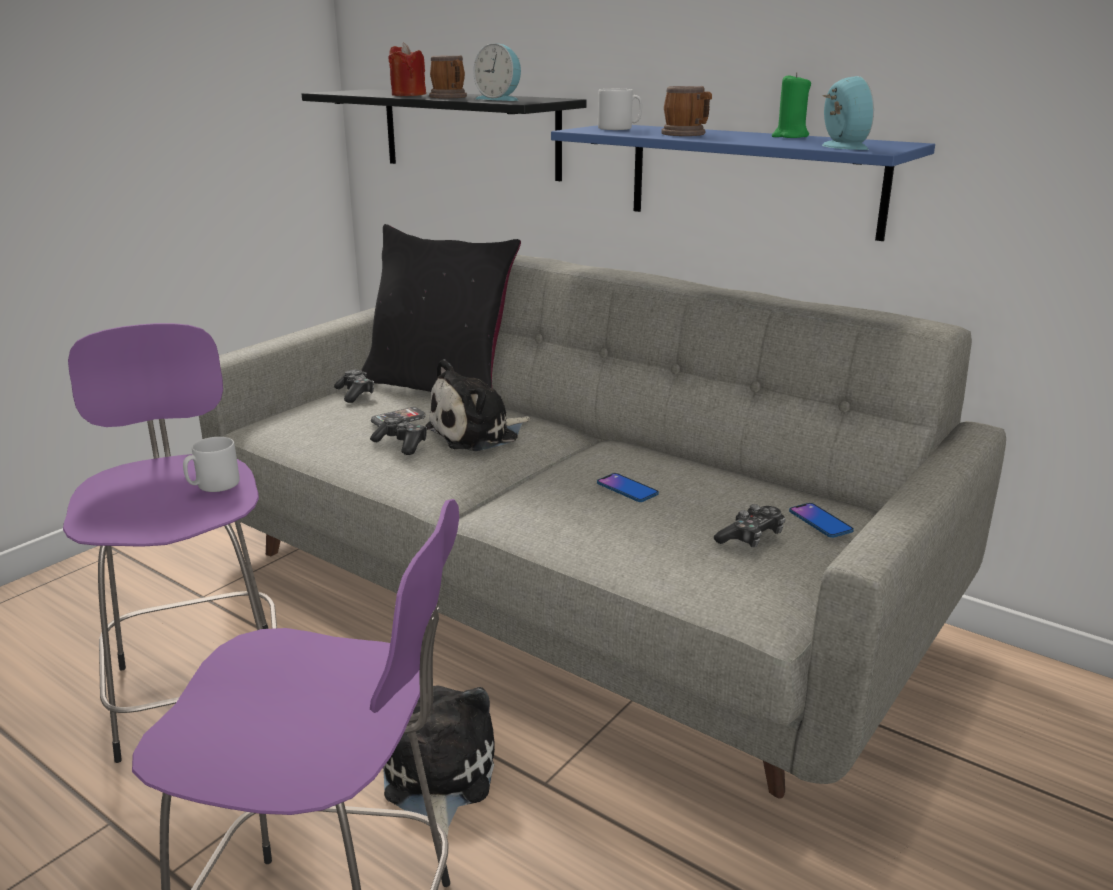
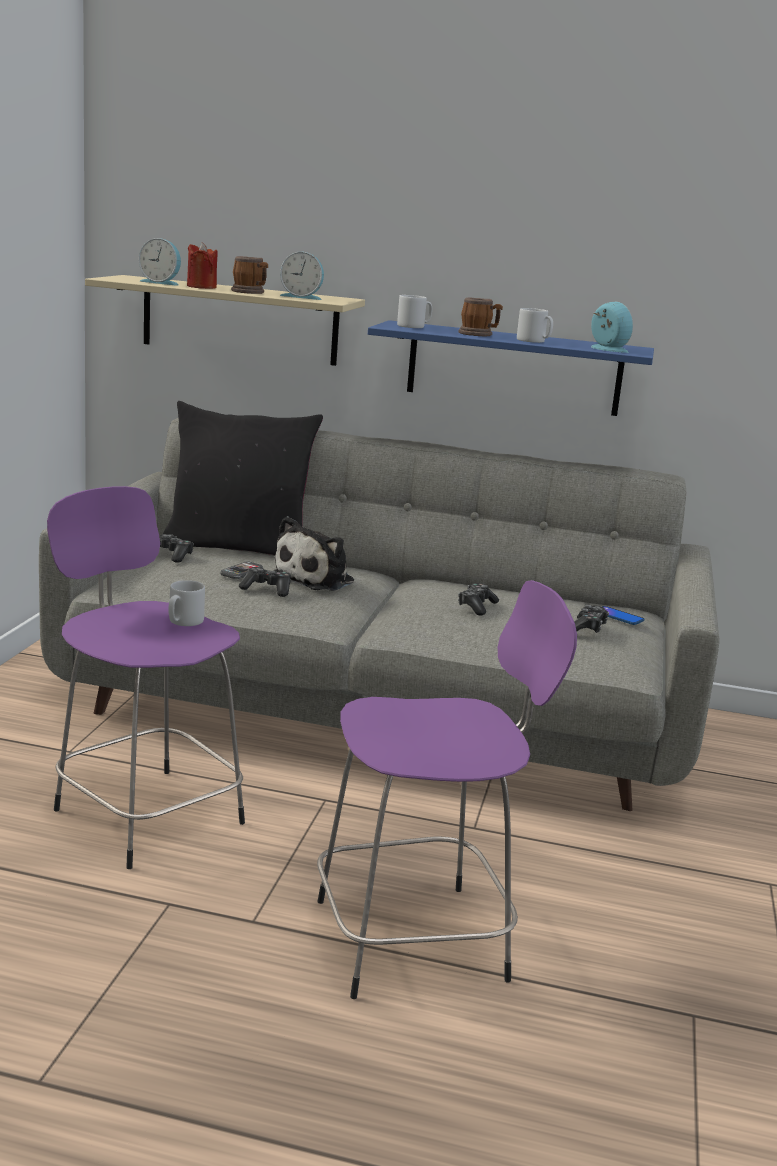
camera: 25 degrees left, 5 degrees down
(375, 93) = (161, 283): none -> alarm clock
(436, 777) = (395, 837): plush toy -> none
(470, 133) = (240, 320): black shelf -> beige shelf
(627, 489) = (476, 606): phone -> game controller
(748, 140) = (534, 341): none -> grey mug
(790, 136) = (553, 339): green candle -> none

